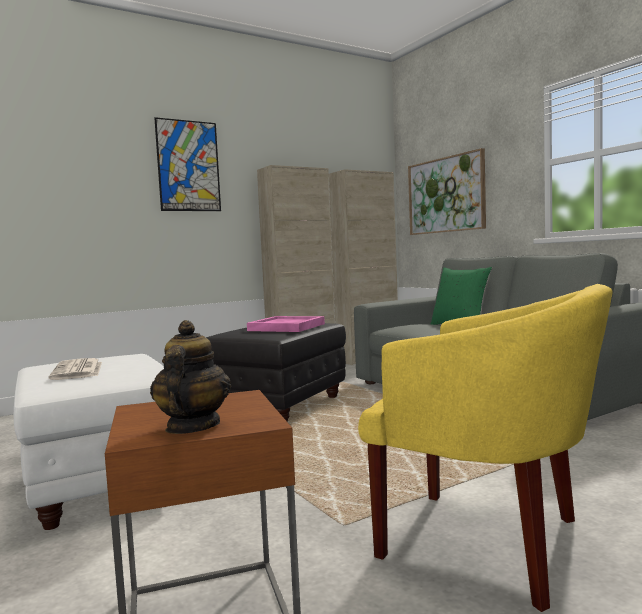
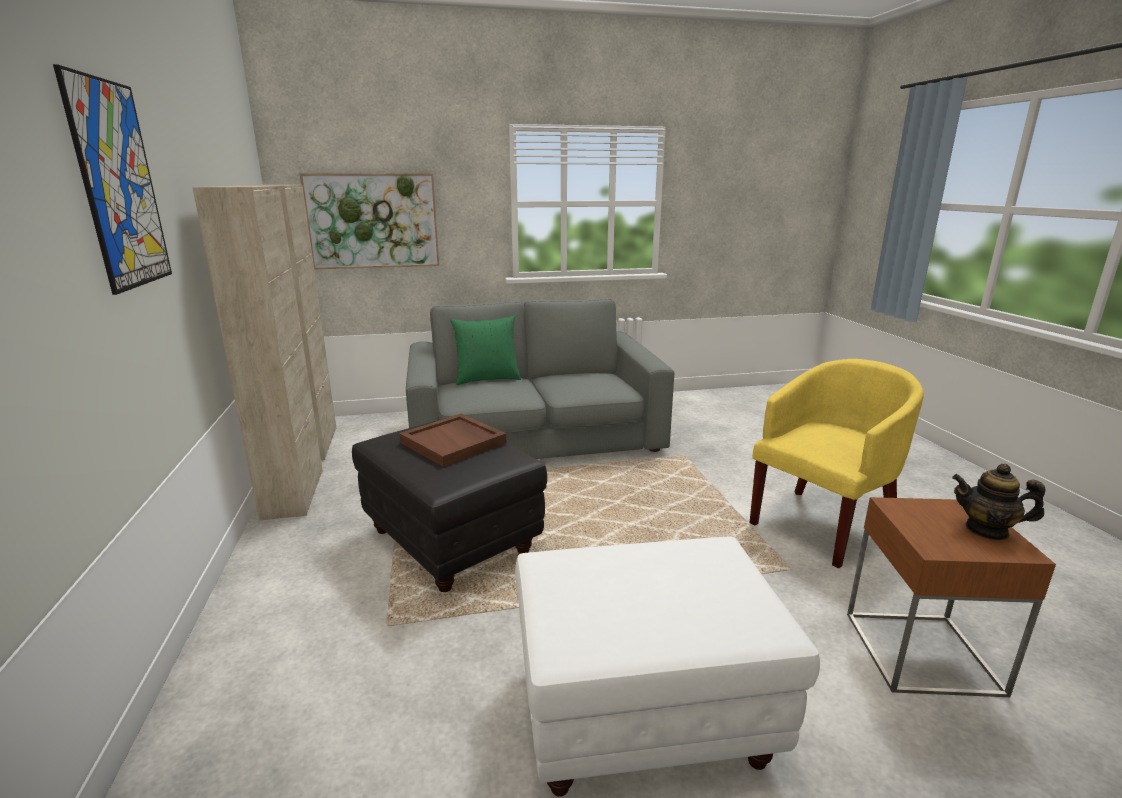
camera: 70 degrees left, 15 degrees up
(78, 371) = (656, 603): newspaper -> none
(287, 327) = (454, 443): pink tray -> brown tray

